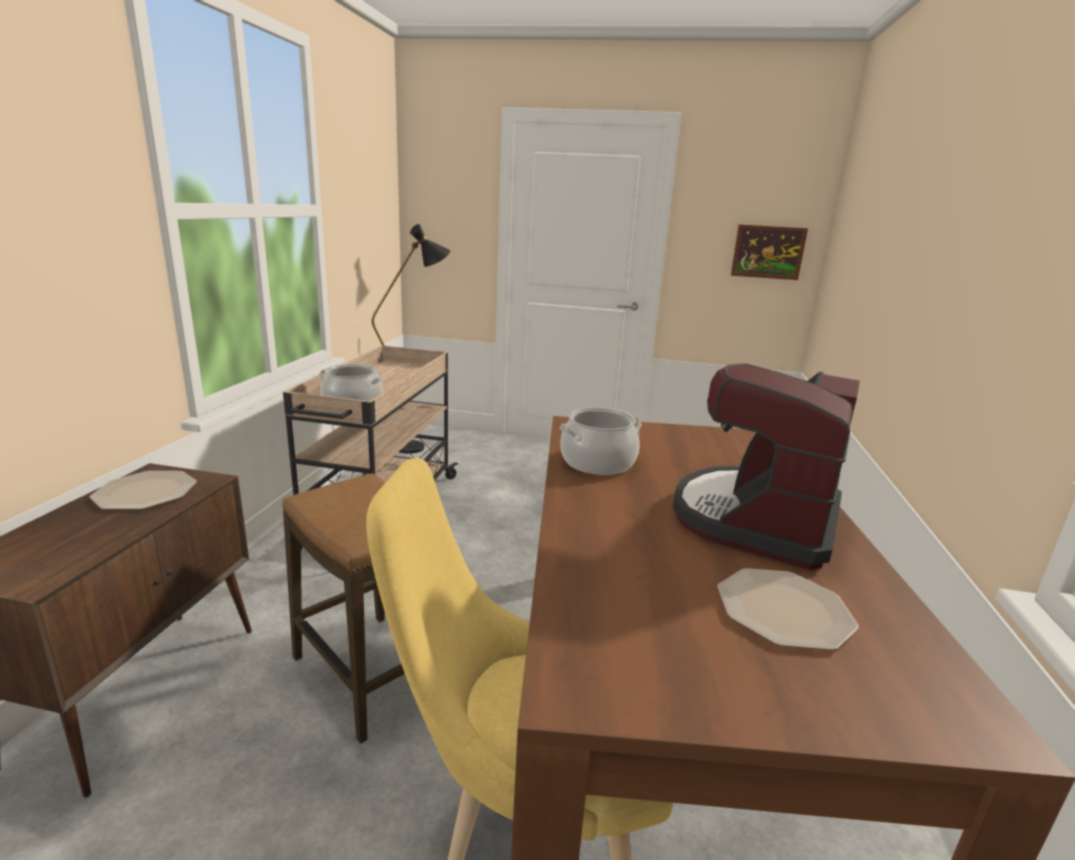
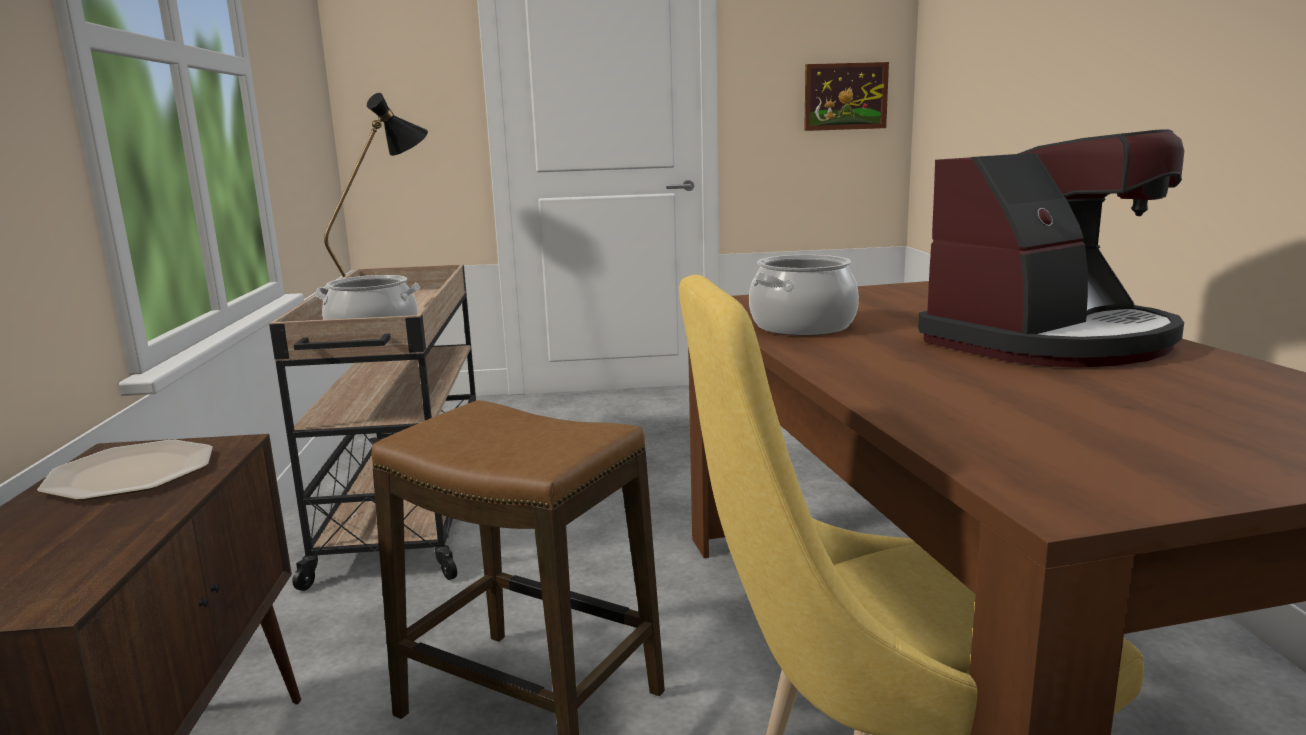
camera: 15 degrees left, 5 degrees down
(757, 519) = (1049, 341): coffee machine -> coffee machine turned 135 degrees counterclockwise
(783, 609) = (1182, 399): plate -> none

